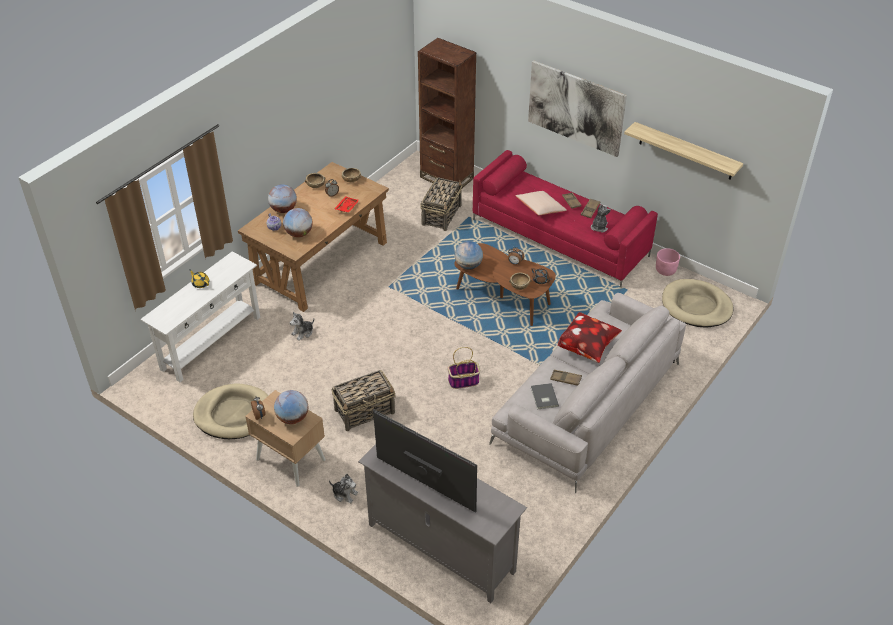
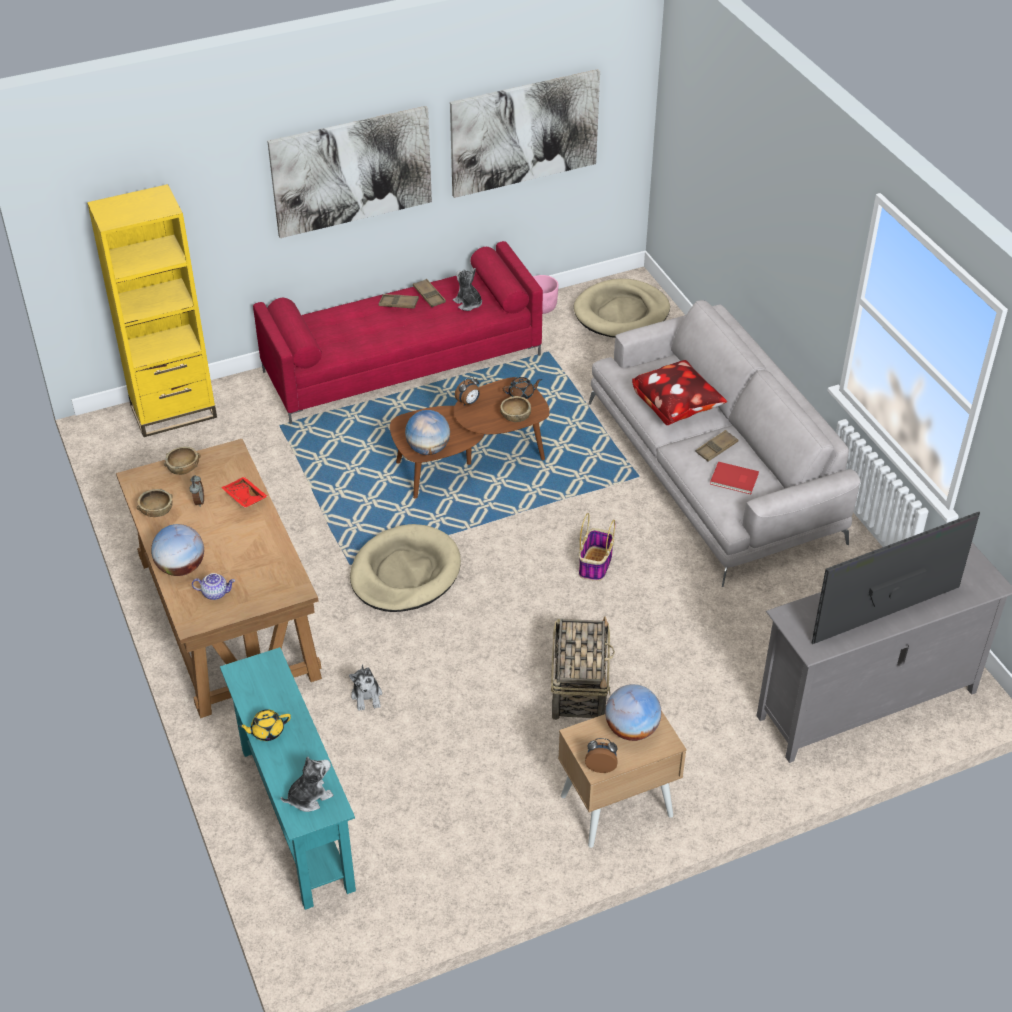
camera: 60 degrees left, 0 degrees up
(211, 342) = (296, 818): white console table -> turquoise console table
(233, 414) = (477, 843): beige dog bed -> beige dog bed (405, 573)
(299, 233) = (257, 570): globe -> none
(344, 494) = (718, 768): plush toy -> plush toy (309, 796)
(442, 215) = (249, 449): basket -> none
(446, 178) = (173, 412): brown bookcase -> yellow bookcase
(540, 209) = (385, 335): beige pillow -> none
(543, 397) = (734, 480): grey book -> red book
(686, 151) = (524, 132): shelf -> picture

